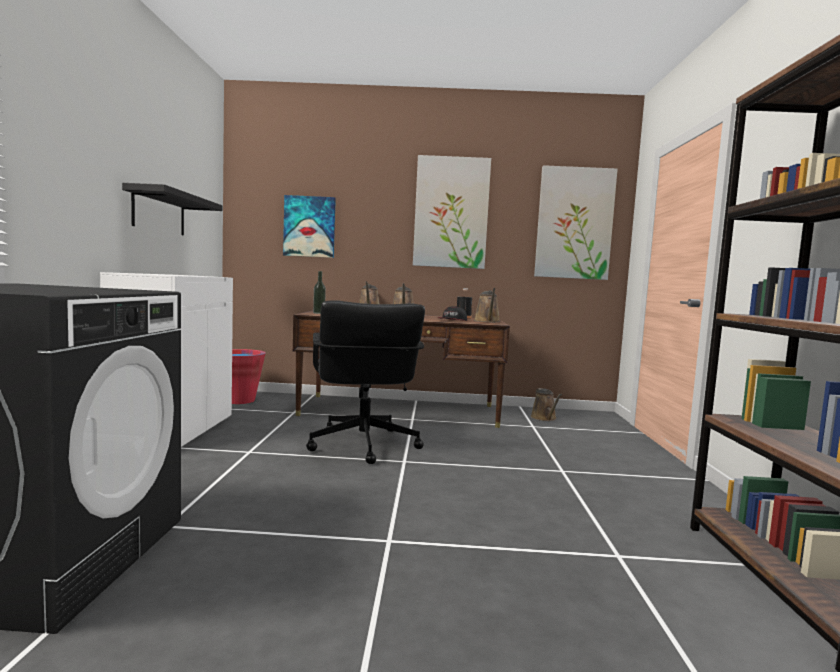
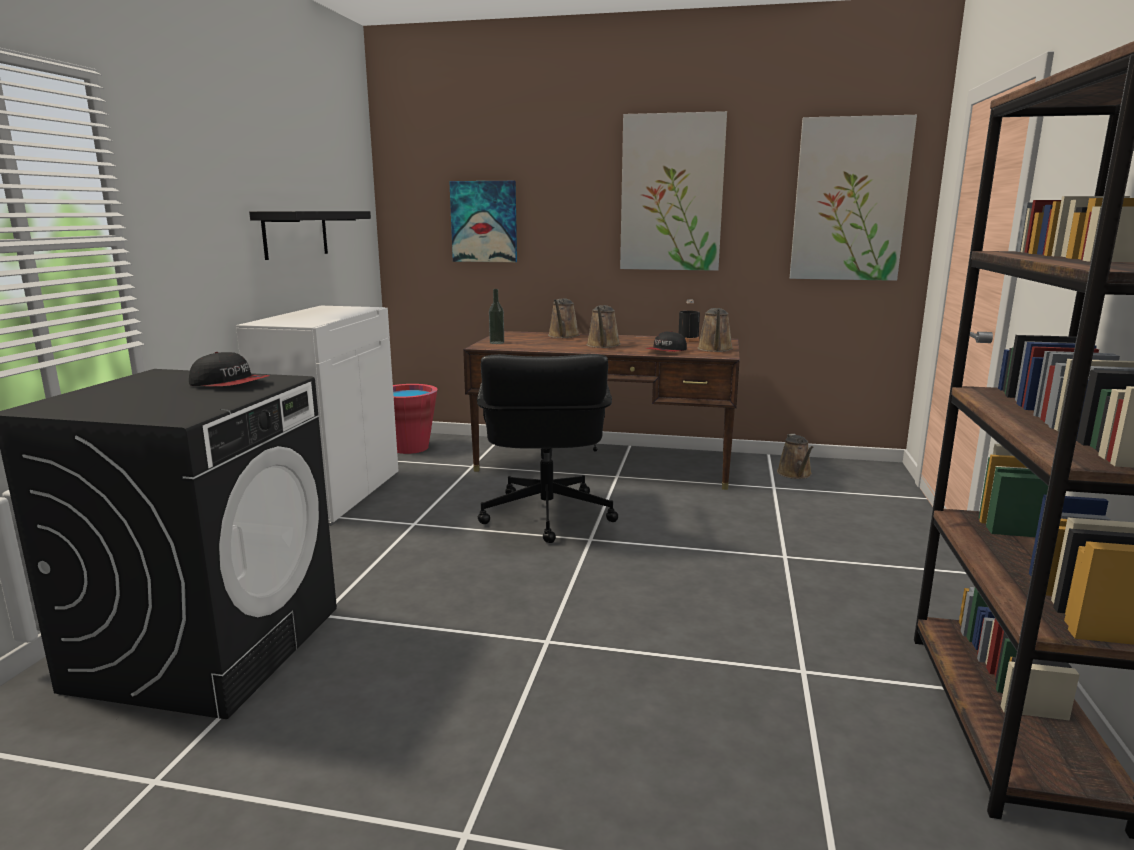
camera: 10 degrees right, 10 degrees up
(96, 289) = (230, 384): none -> cap

